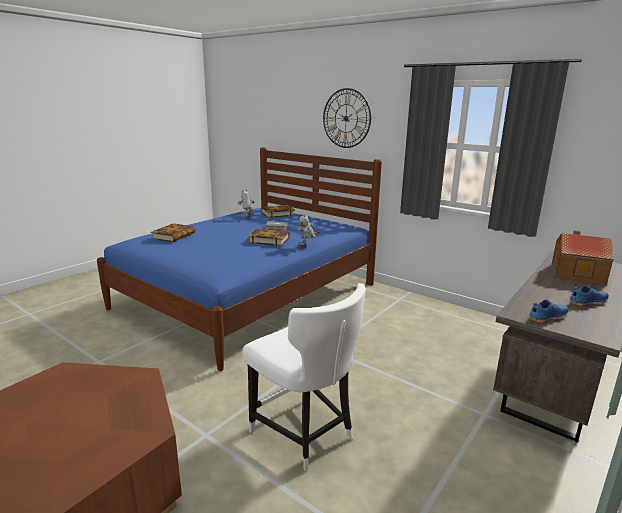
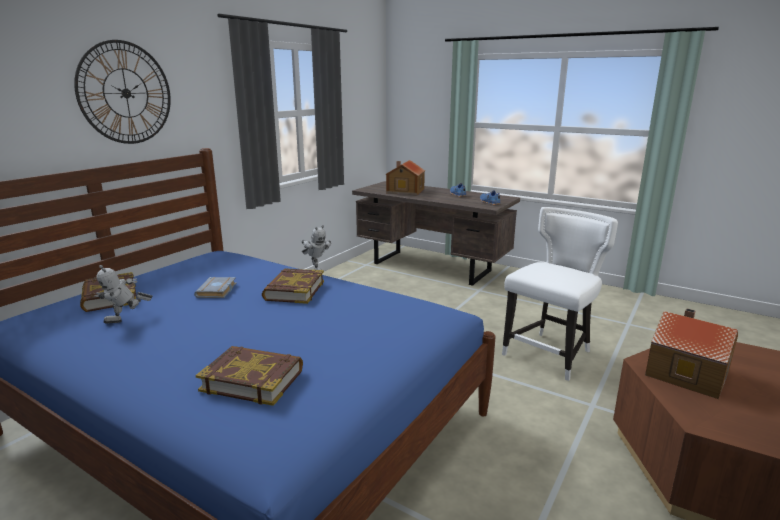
camera: 95 degrees left, 0 degrees up
(115, 393) = (686, 372): none -> toy house

